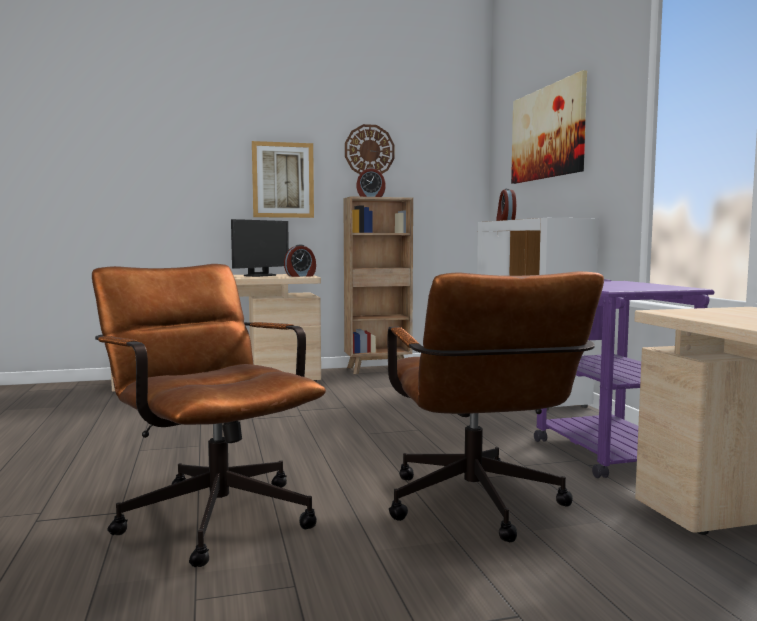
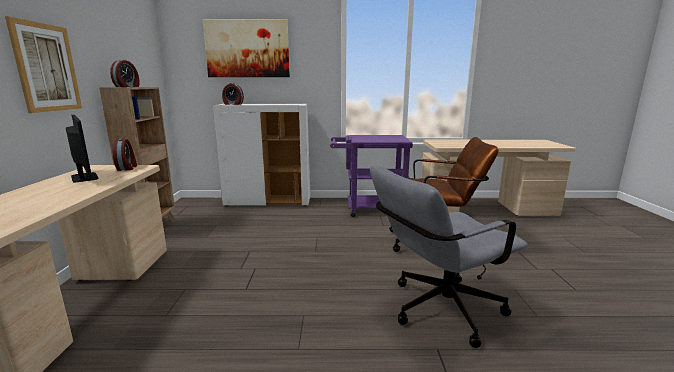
camera: 75 degrees left, 10 degrees up
(211, 512) = (437, 310): brown office chair -> grey office chair
(369, 151) = (104, 41): wall clock -> none

